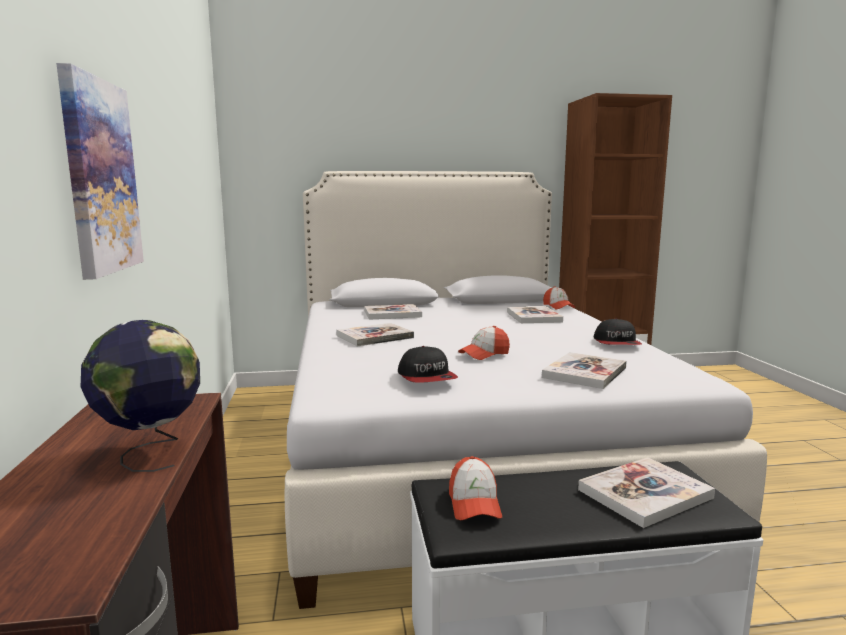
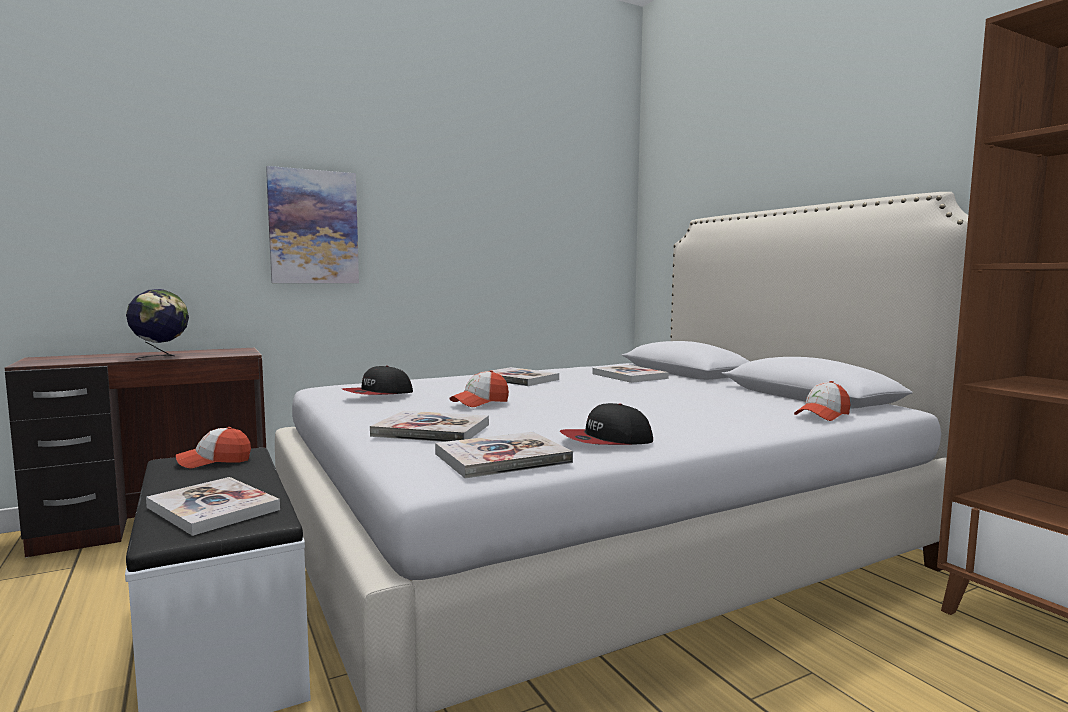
camera: 70 degrees right, 5 degrees down
(484, 354) = (480, 402): cap -> cap turned 75 degrees counterclockwise
(533, 317) = (715, 409): book -> book (502, 458)

